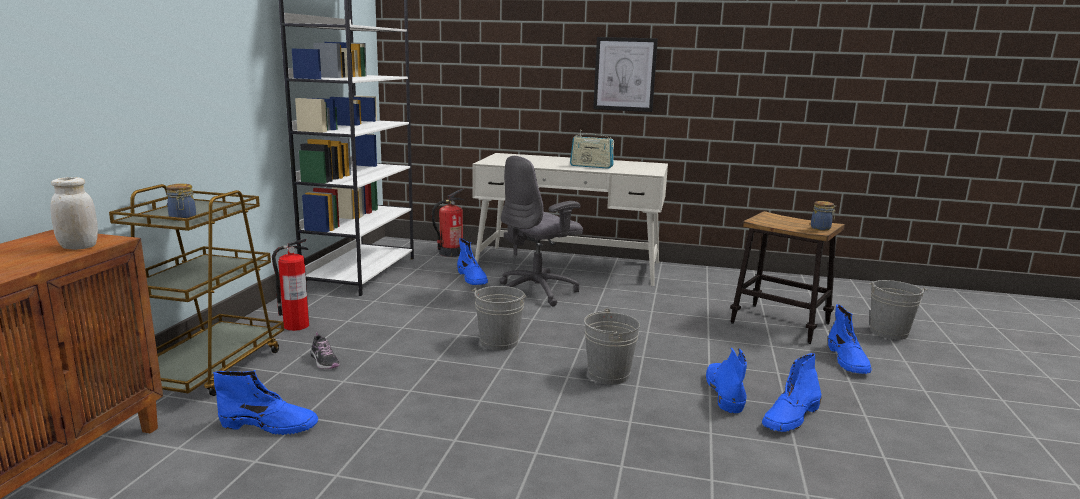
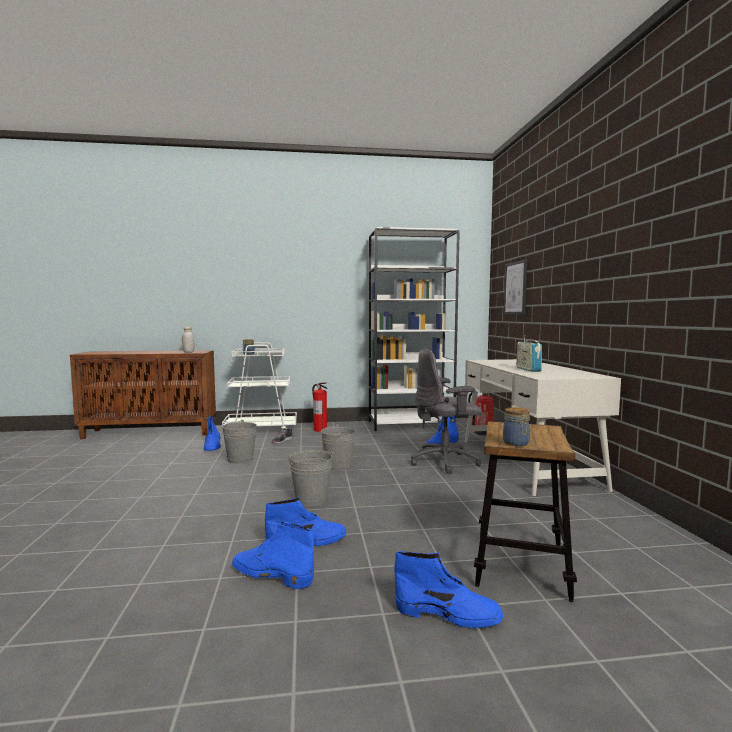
camera: 70 degrees right, 10 degrees down
(208, 369) = (261, 429): brown cart -> white cart
(537, 292) = (445, 462): grey office chair -> grey office chair turned 45 degrees counterclockwise
(625, 74) = (595, 284): picture -> picture (515, 288)
(848, 360) = (448, 614): blue boot -> blue boot turned 150 degrees counterclockwise
(888, 332) = (617, 662): grey bucket -> grey bucket (240, 459)

